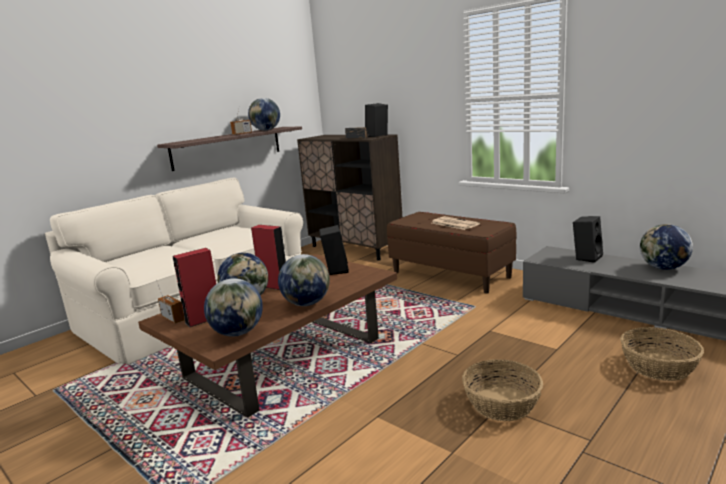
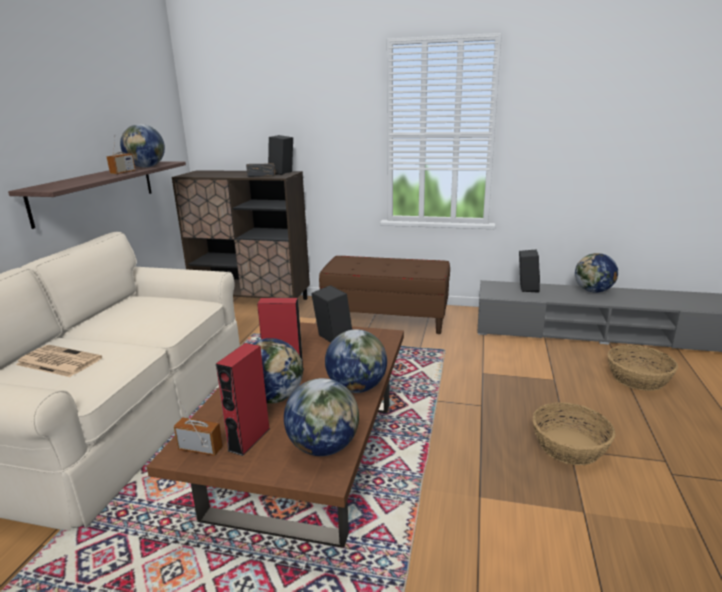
camera: 30 degrees left, 5 degrees up
(454, 223) = (393, 266): newspaper -> newspaper (58, 361)

